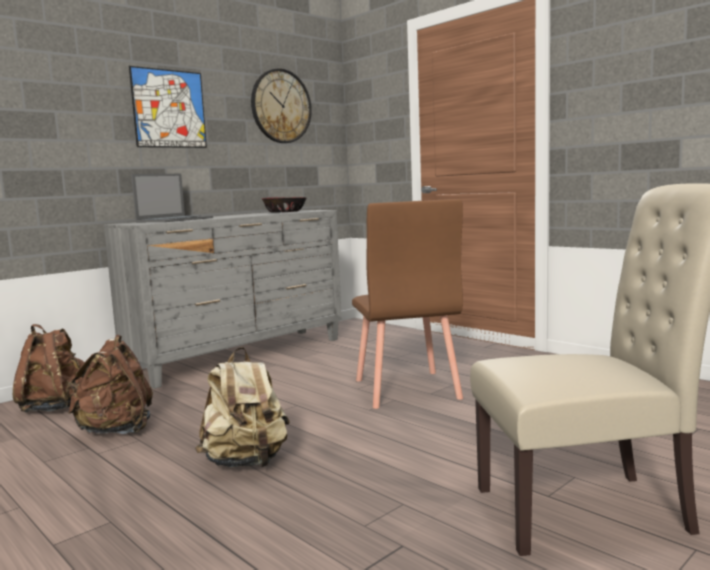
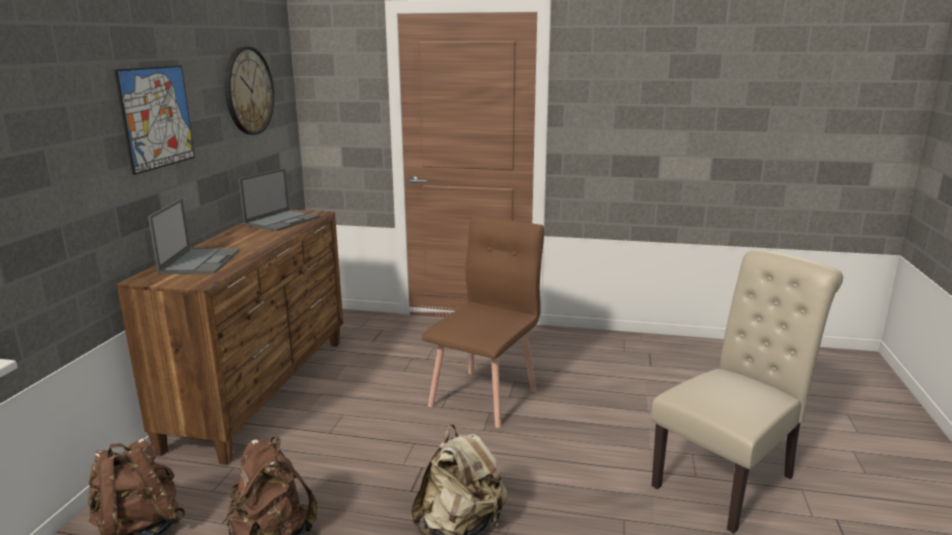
camera: 35 degrees left, 10 degrees up
(241, 356) = (263, 390): grey dresser -> brown dresser
(285, 212) = (283, 221): bowl -> laptop
(406, 389) = (484, 397): brown chair -> brown chair turned 105 degrees counterclockwise

